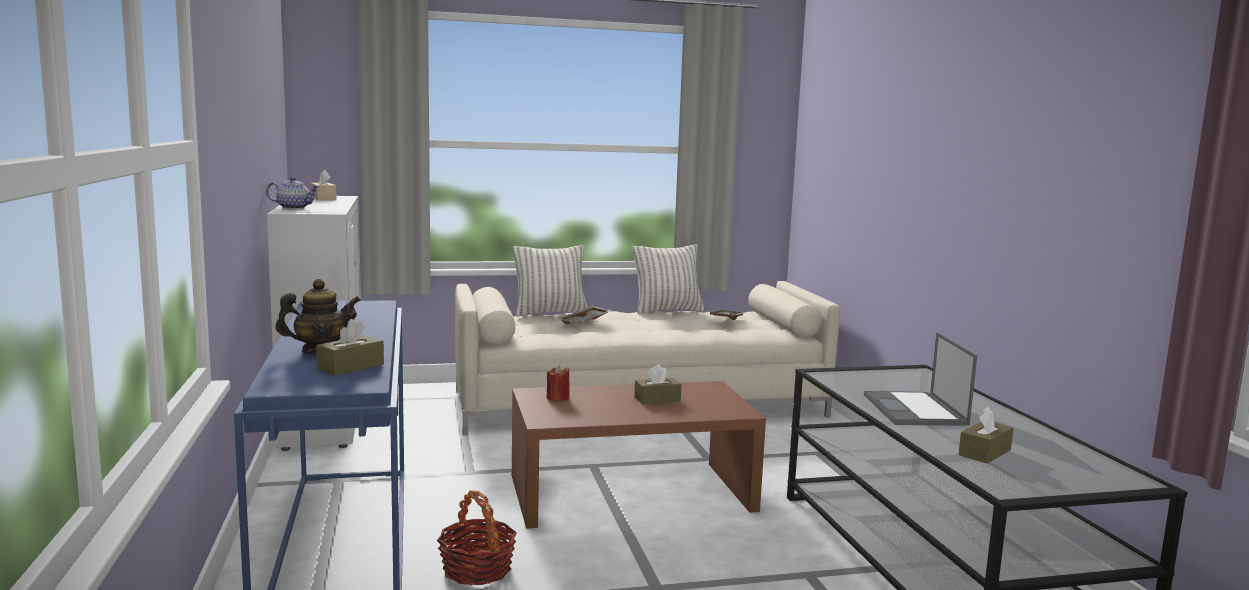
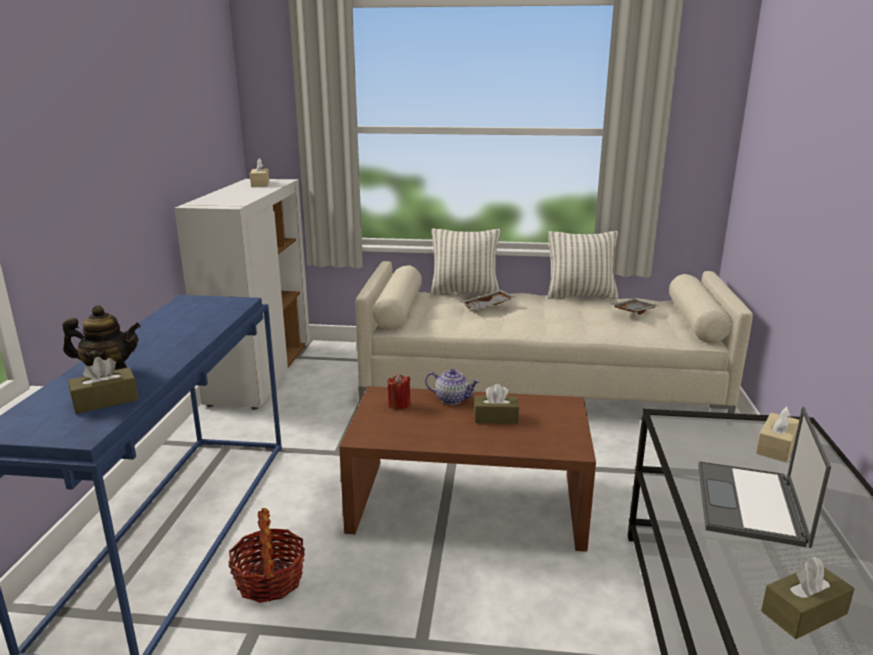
camera: 20 degrees right, 10 degrees up
(294, 208) = (211, 199): teapot -> teapot (452, 399)
(910, 381) = (776, 446): none -> beige tissue box

